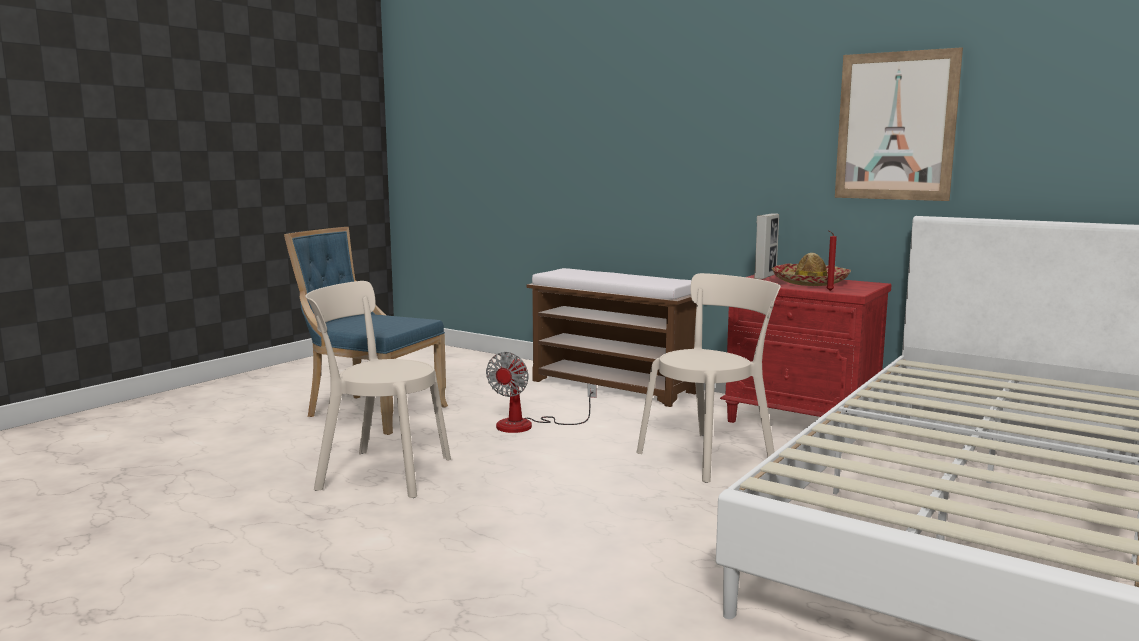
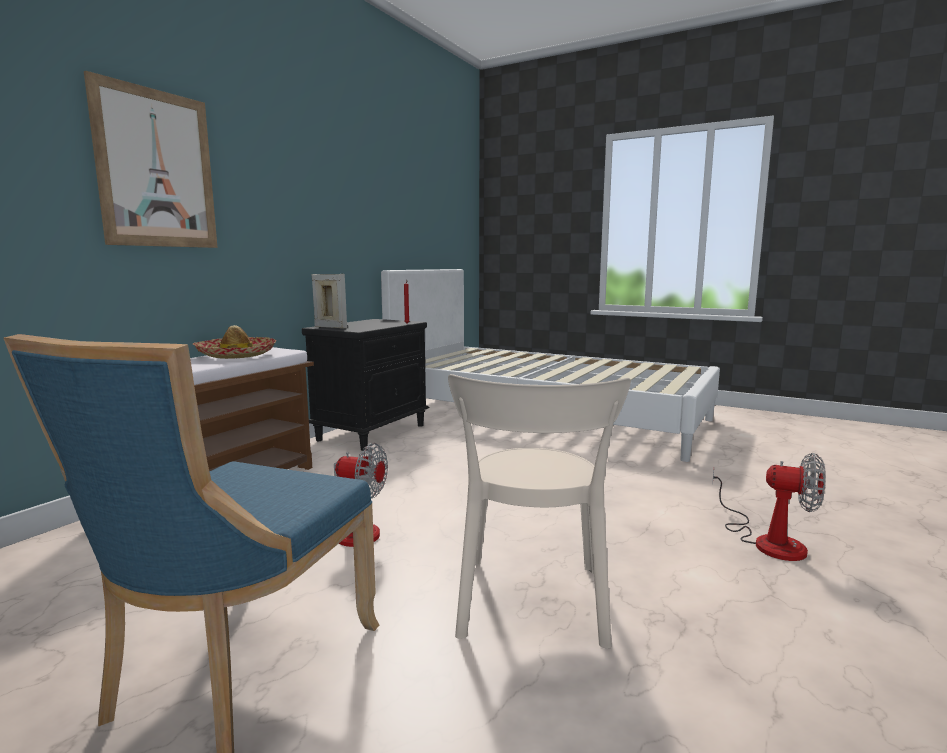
camera: 95 degrees left, 0 degrees up
(420, 598) = (767, 540): none -> fan
(709, 455) = (447, 458): beige chair -> none
(802, 422) = (372, 432): red nightstand -> black nightstand
(810, 282) = (367, 324): hat -> hat (236, 355)
(895, 126) = (362, 207): picture -> picture (156, 169)

